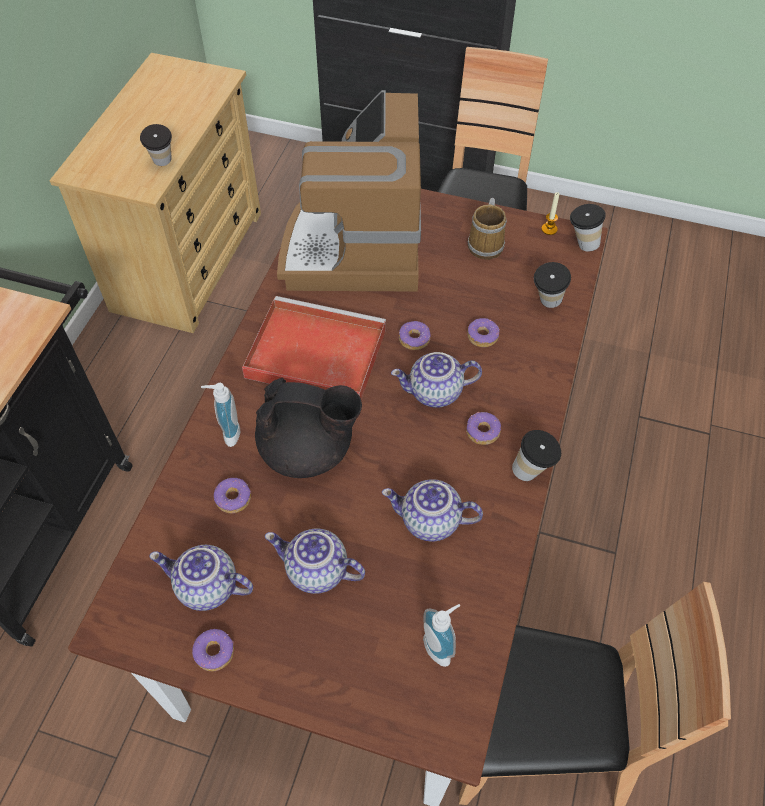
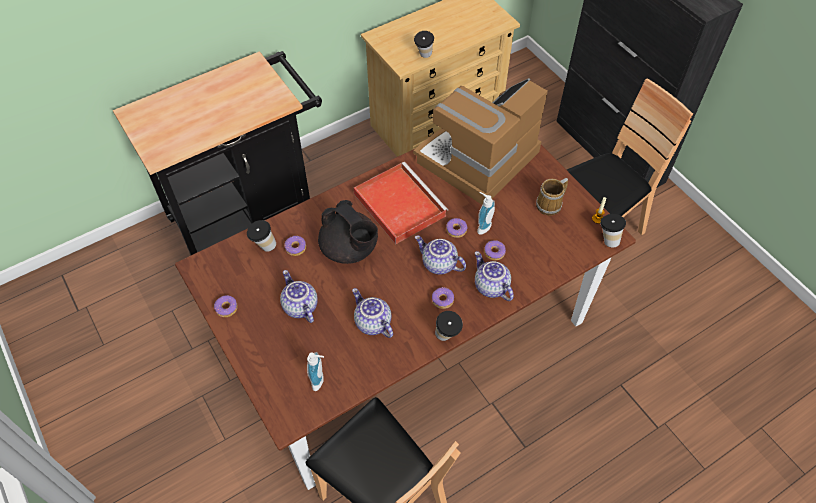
camera: 40 degrees right, 0 degrees up
(206, 588) = (248, 279): teapot -> teapot (490, 287)
(227, 433) = (321, 216): soap dispenser -> soap dispenser (482, 226)
(546, 304) = (549, 259): cup -> cup (264, 246)

